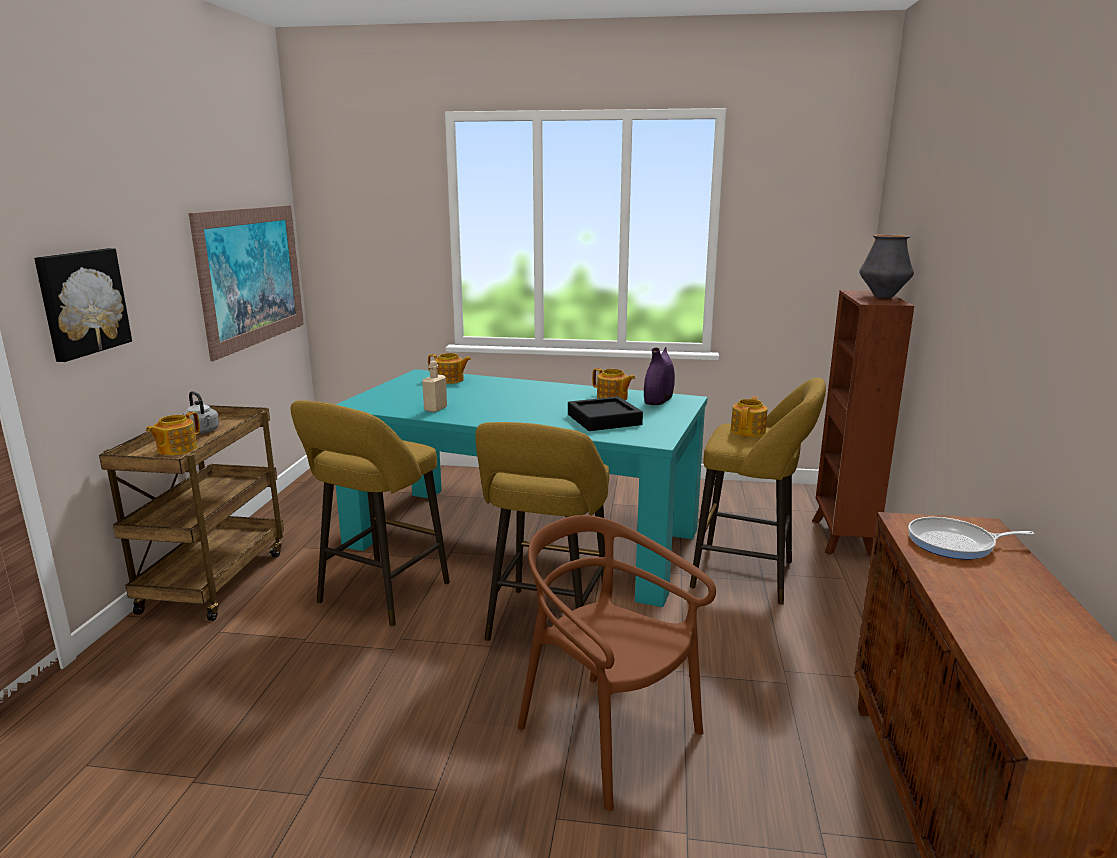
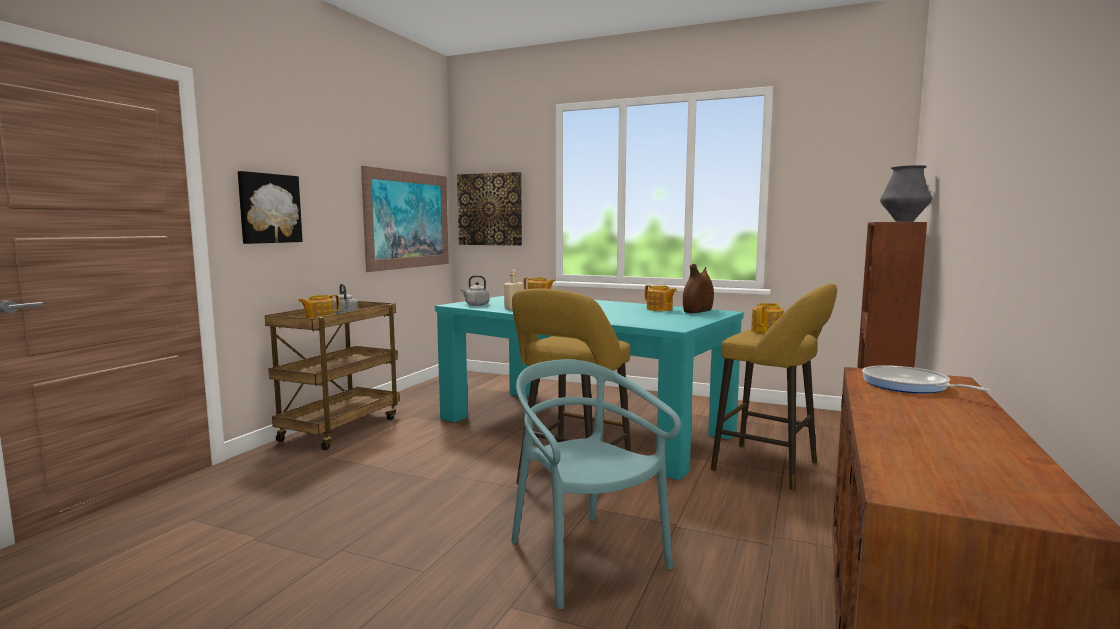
camera: 15 degrees right, 10 degrees down
(357, 251) = (490, 209): none -> picture
(379, 595) = (450, 449): yellow stool -> none
(380, 403) = (475, 305): none -> grey kettle
(604, 420) = (641, 317): black tray -> none
(607, 735) = (585, 558): brown chair -> turquoise chair
(658, 400) = (698, 311): purple vase -> brown vase
(955, 544) = (908, 386): frying pan -> frying pan turned 45 degrees clockwise

